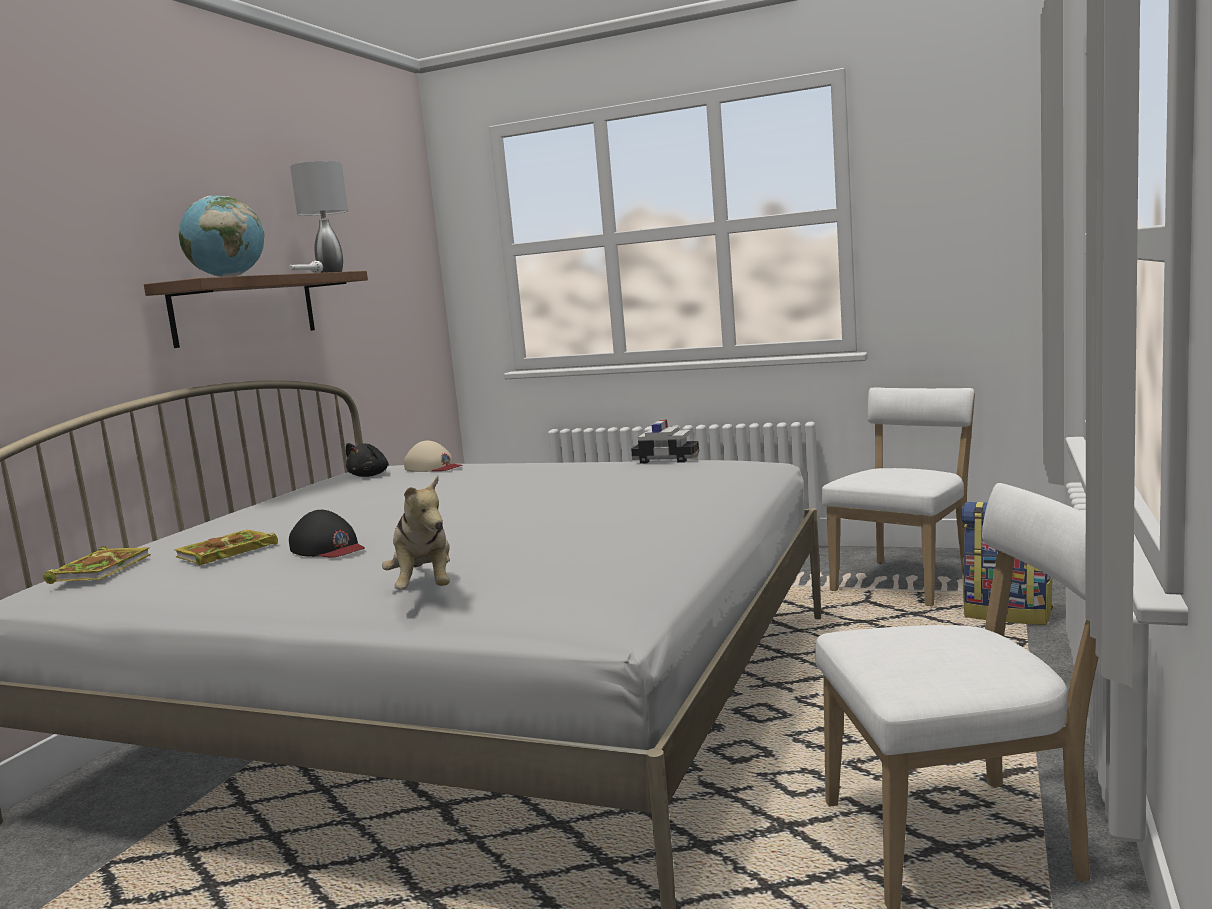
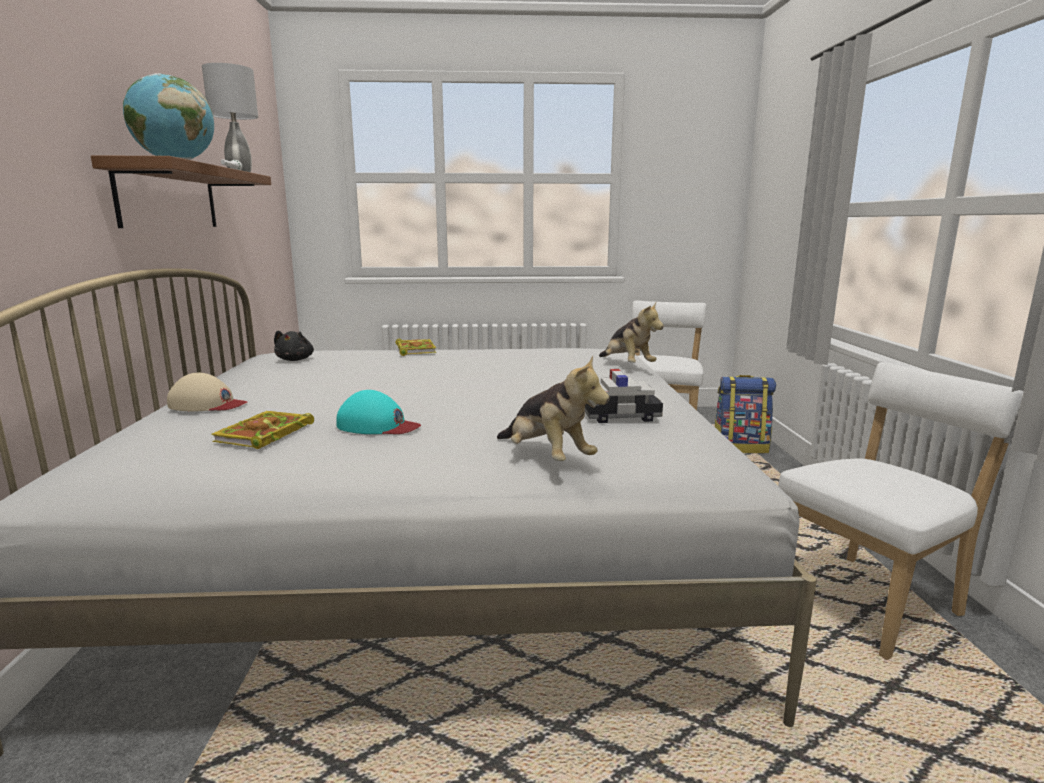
camera: 25 degrees left, 5 degrees up
(101, 569) = (125, 459): book -> book (415, 350)
(328, 548) = (377, 425): black cap -> turquoise cap
(433, 467) = (349, 353): beige cap -> beige cap (207, 404)
(666, 459) = (548, 347): toy car -> toy car (621, 416)
(718, 484) = (627, 365): none -> plush toy

